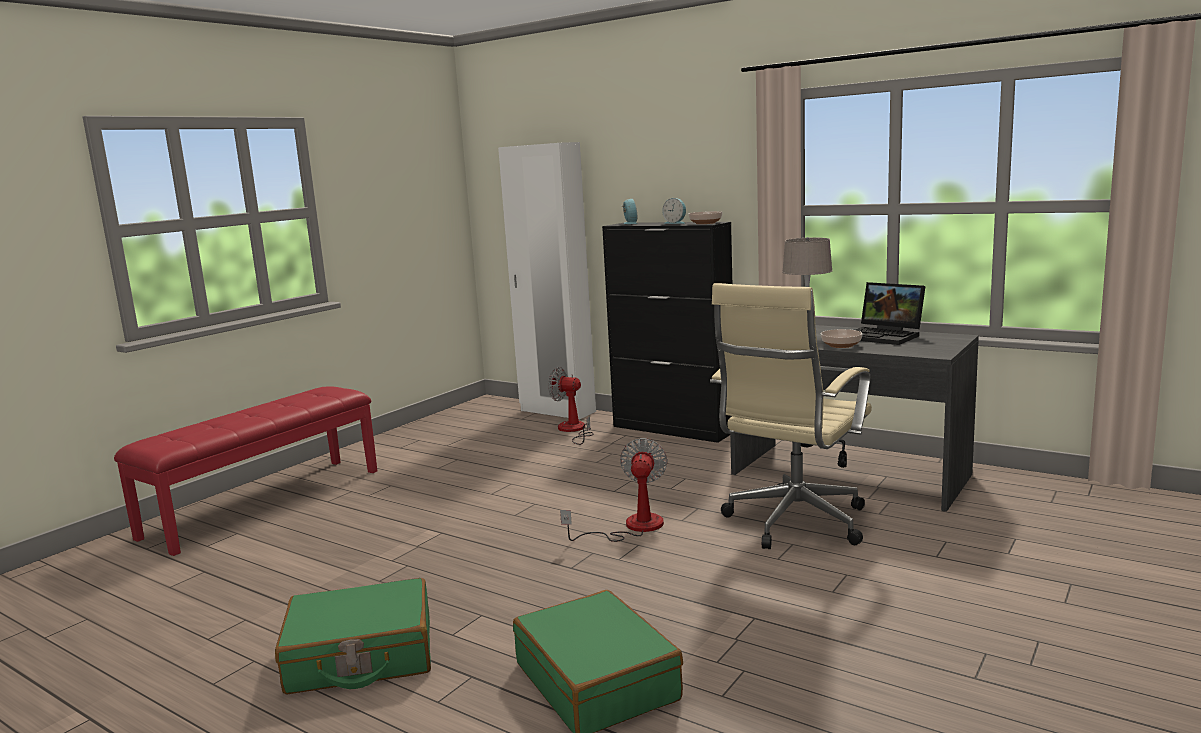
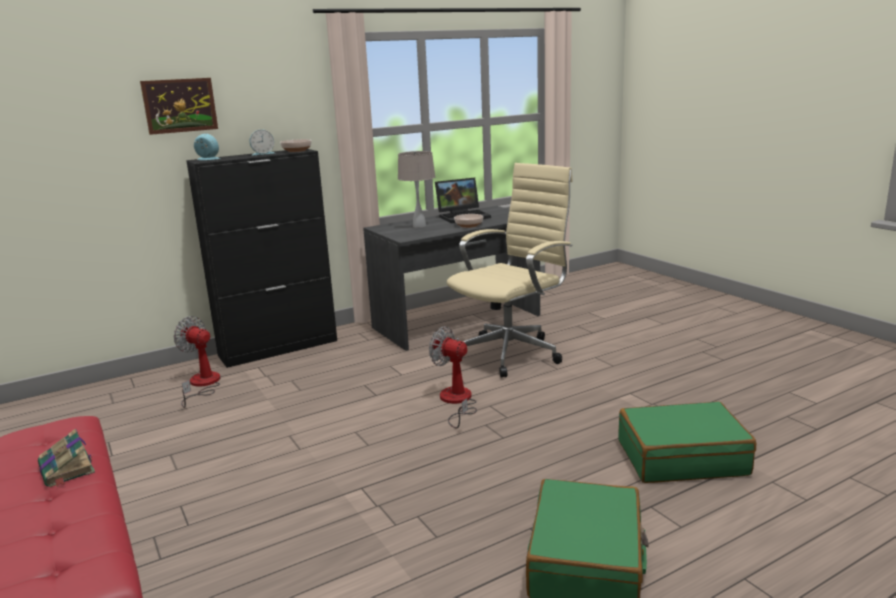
camera: 65 degrees left, 5 degrees up
(282, 408) = (67, 469): none -> book
(557, 411) = (130, 383): white wardrobe -> none
(574, 430) = (202, 385): fan -> fan turned 75 degrees clockwise
(626, 171) = (180, 105): none -> picture
(793, 524) = (512, 353): beige office chair -> beige office chair turned 105 degrees counterclockwise

